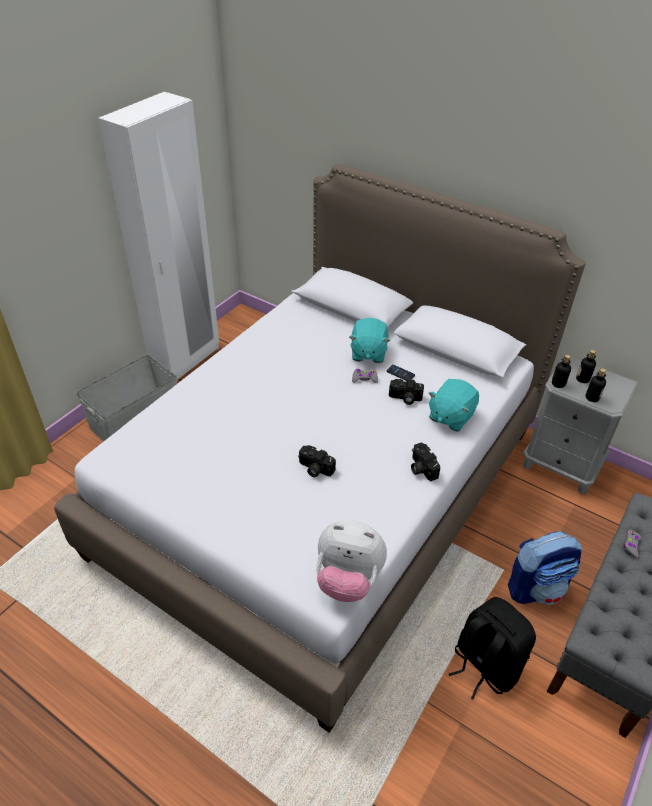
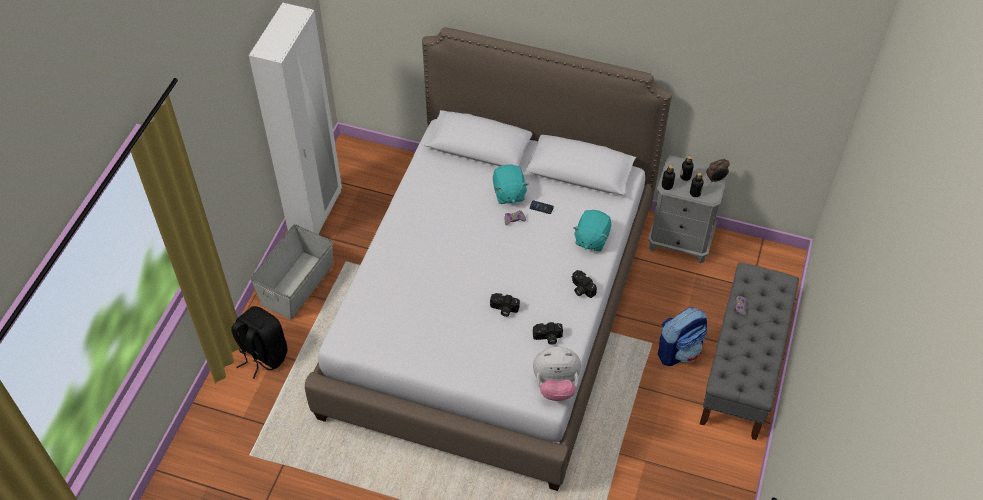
camera: 15 degrees left, 10 degrees up
(405, 398) = (552, 230): camera -> camera (547, 338)
(484, 665) = (653, 417): black backpack -> black backpack (263, 355)
(621, 389) = (716, 179): none -> alarm clock

